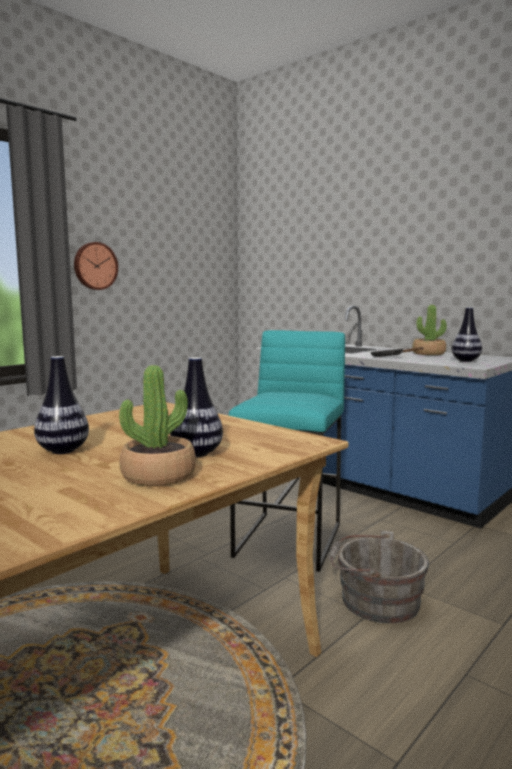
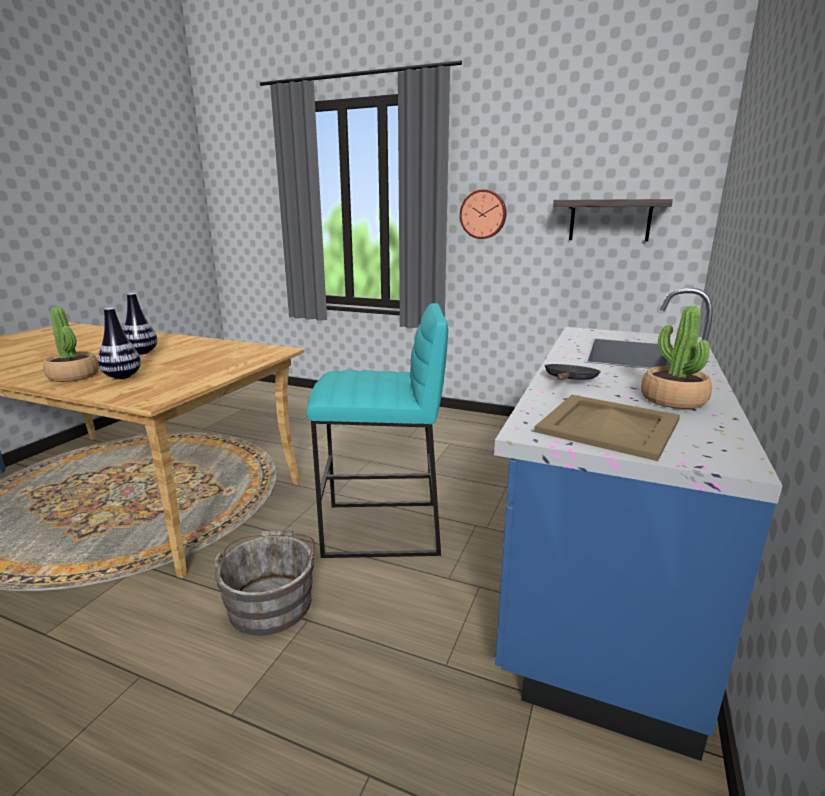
camera: 70 degrees right, 10 degrees up
(187, 273) = (609, 220): none -> shelf
(466, 360) = (607, 426): vase -> beige tray

